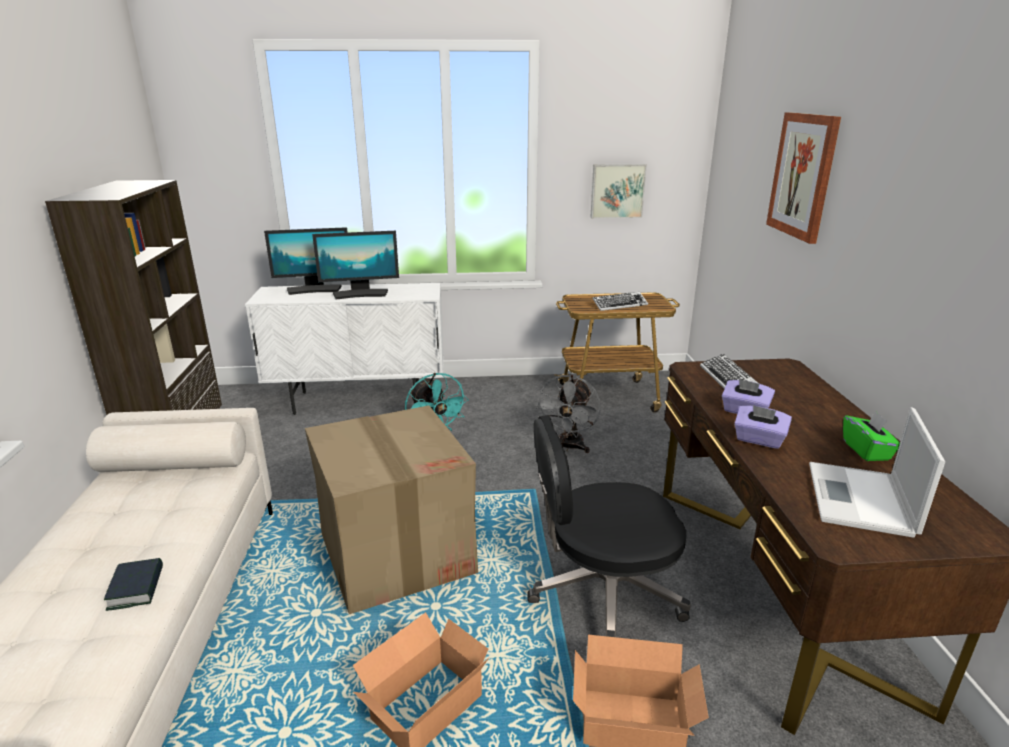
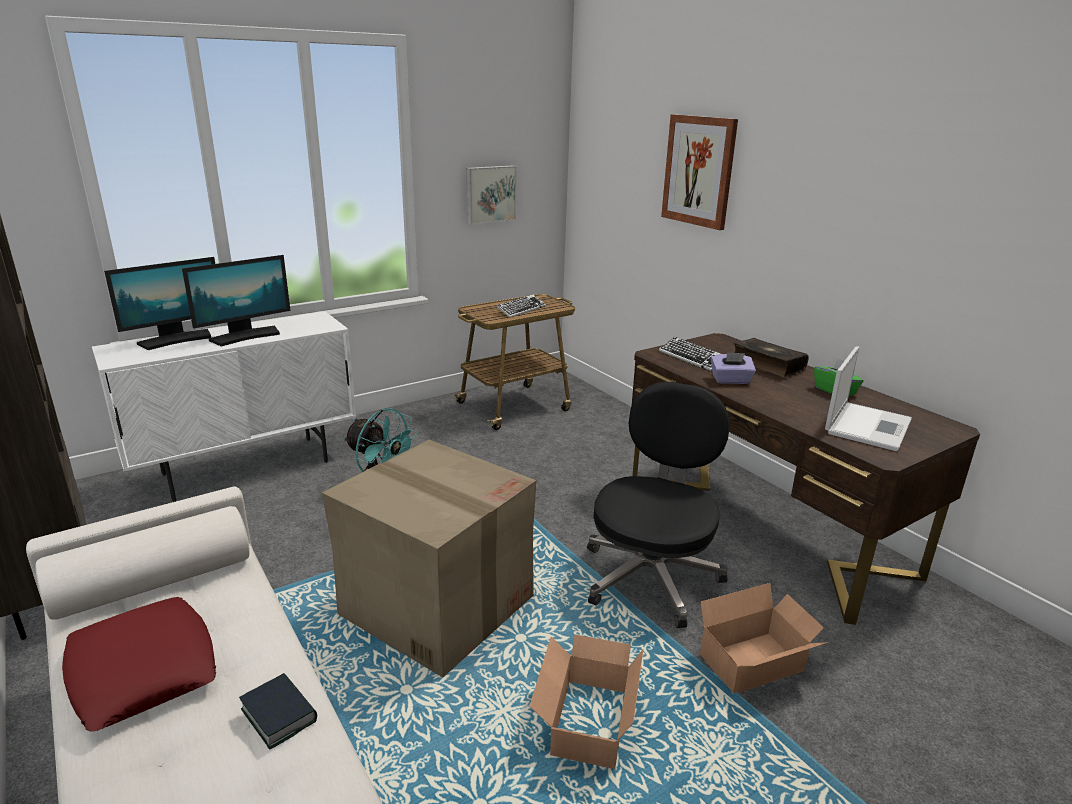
camera: 30 degrees left, 0 degrees up
(104, 523) = (142, 670): none -> red pillow
(568, 447) = (517, 460): grey fan -> none
(602, 594) = (651, 576): black office chair -> black office chair turned 150 degrees clockwise
(759, 440) = (763, 399): purple tissue box -> none
(810, 404) = (766, 365): none -> book
(860, 500) = (868, 425): laptop -> laptop turned 135 degrees counterclockwise

